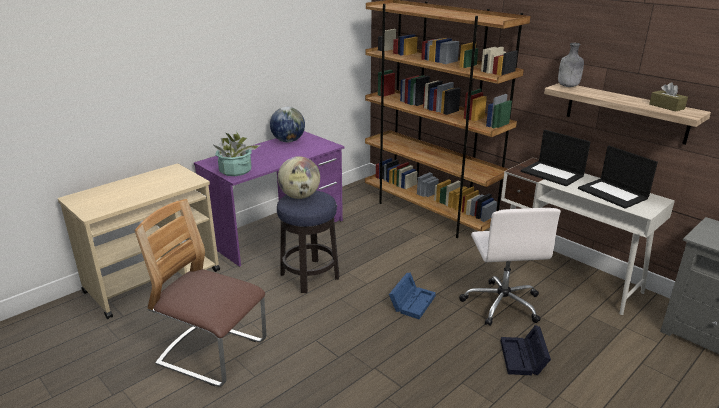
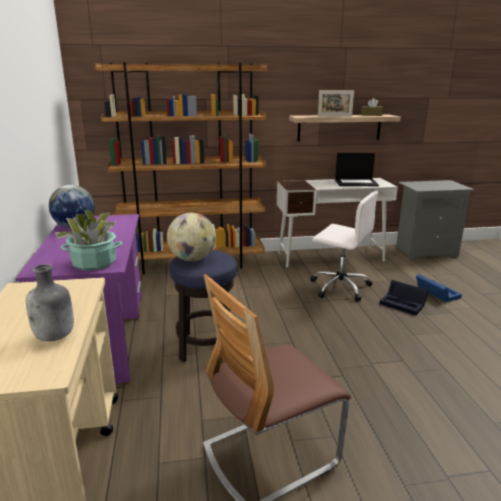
camera: 55 degrees left, 5 degrees down
(412, 302) = (302, 315): blue storage box -> blue storage box (435, 293)
(553, 173) = (309, 184): laptop -> none
(568, 86) = (302, 116): grey bottle -> grey bottle (55, 336)
(604, 96) = (334, 116): none -> picture frame

